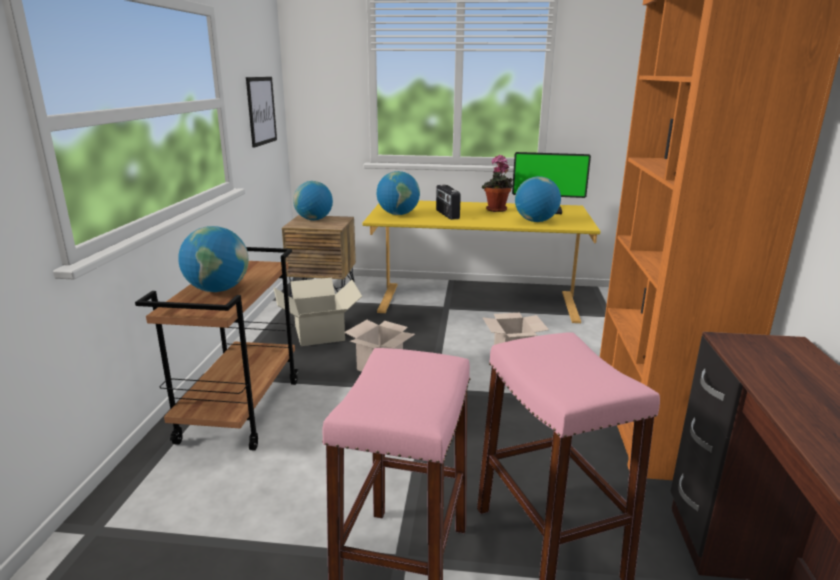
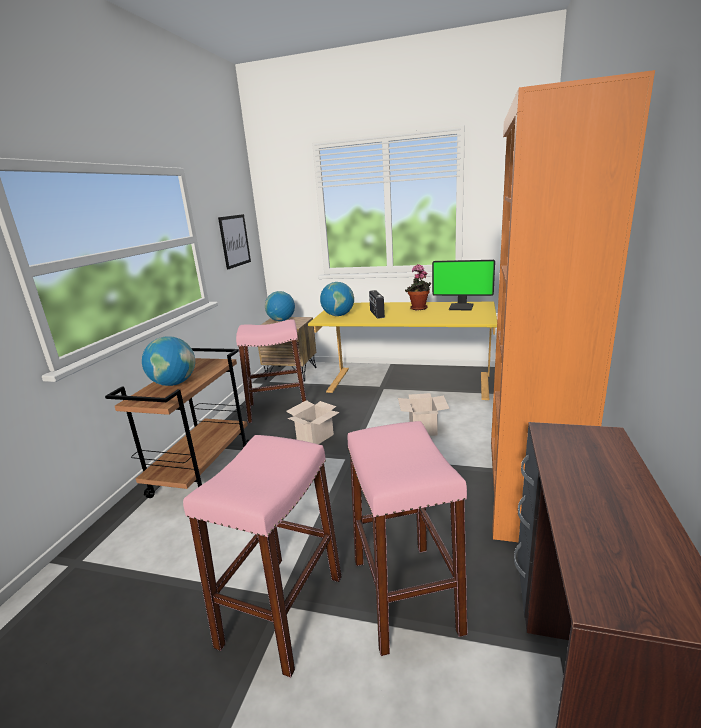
camera: 10 degrees right, 0 degrees up
(320, 332) = (278, 409): cardboard box -> pink stool
(535, 221) = (446, 317): globe -> none

